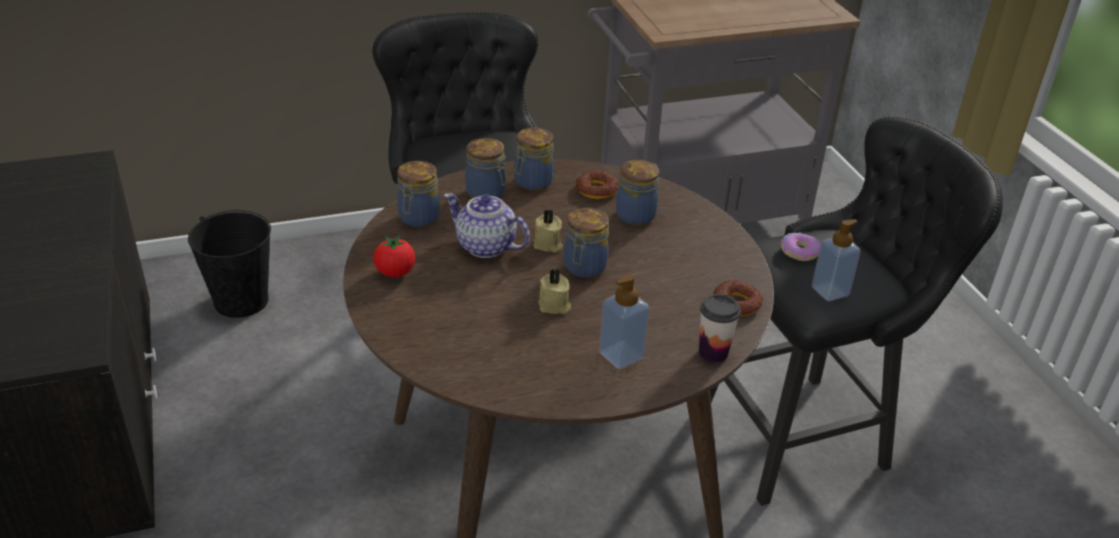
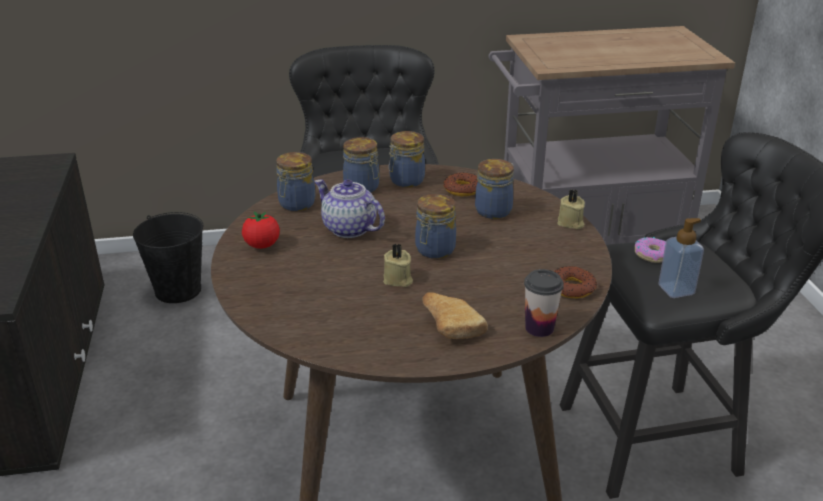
camera: 10 degrees right, 5 degrees down
(548, 245) = (406, 230): beige candle -> beige candle (570, 223)
(621, 355) = (449, 325): soap dispenser -> bread

